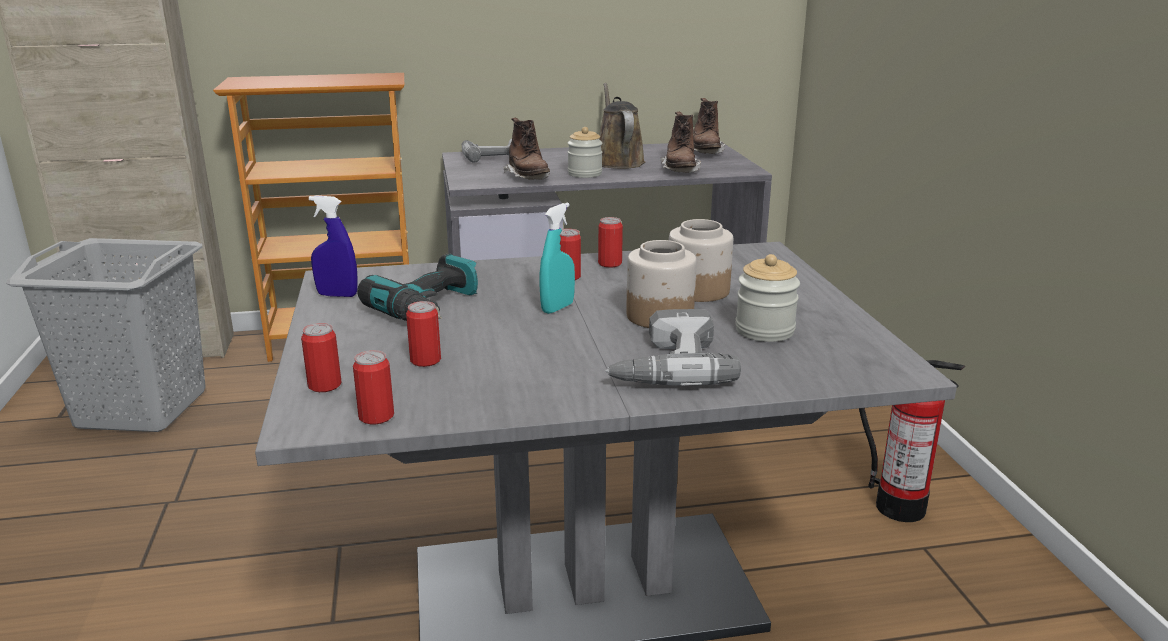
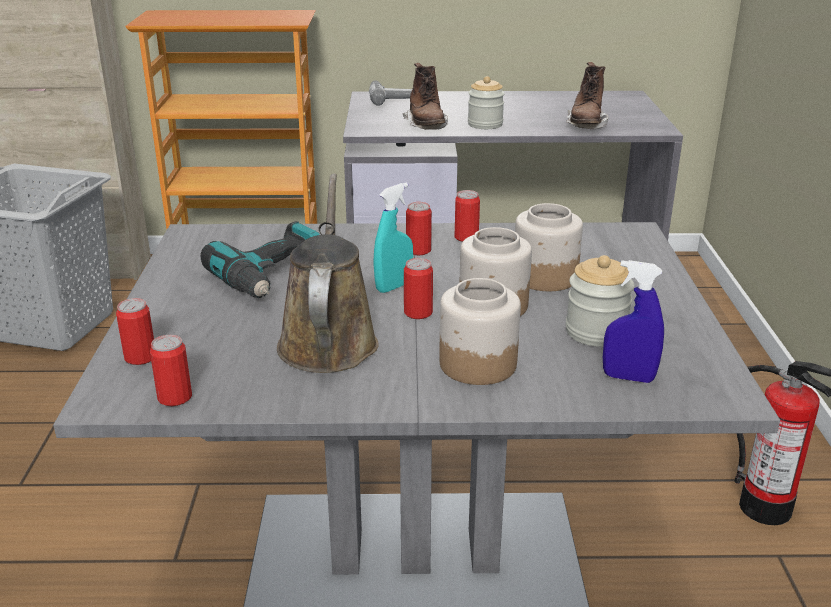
camera: 10 degrees right, 5 degrees up
(337, 295) = (189, 255): blue spray bottle -> blue spray bottle (628, 377)
(425, 360) = (244, 337): can -> can (418, 313)
(617, 161) = (524, 111): brown watering can -> brown watering can (328, 340)
(665, 364) = (477, 364): power drill -> jar
(705, 152) = (621, 104): brown boot -> none

